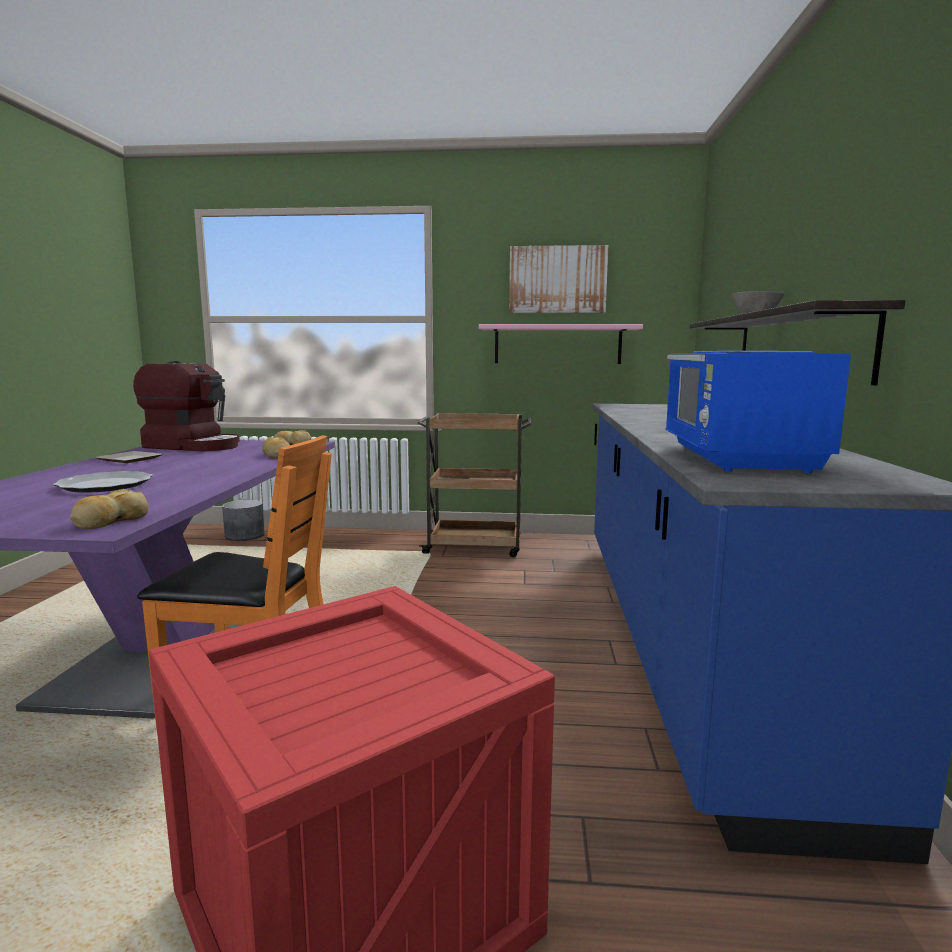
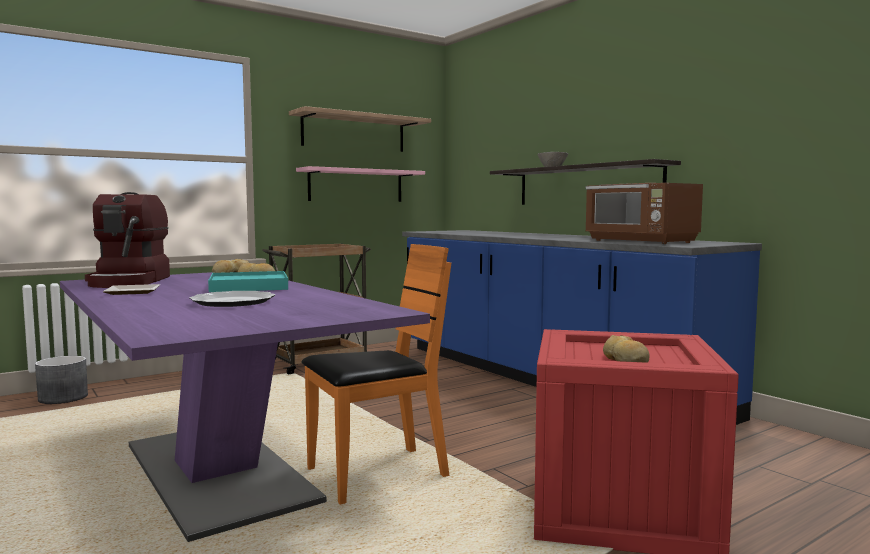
camera: 40 degrees left, 5 degrees down
(110, 521) = (371, 309): bread -> bread (625, 360)
(194, 446) = (130, 281): coffee machine -> coffee machine turned 105 degrees clockwise
(220, 465) = (248, 286): none -> turquoise tray
(557, 280) = (354, 133): picture -> shelf
(737, 458) = (641, 241): blue microwave -> brown microwave

